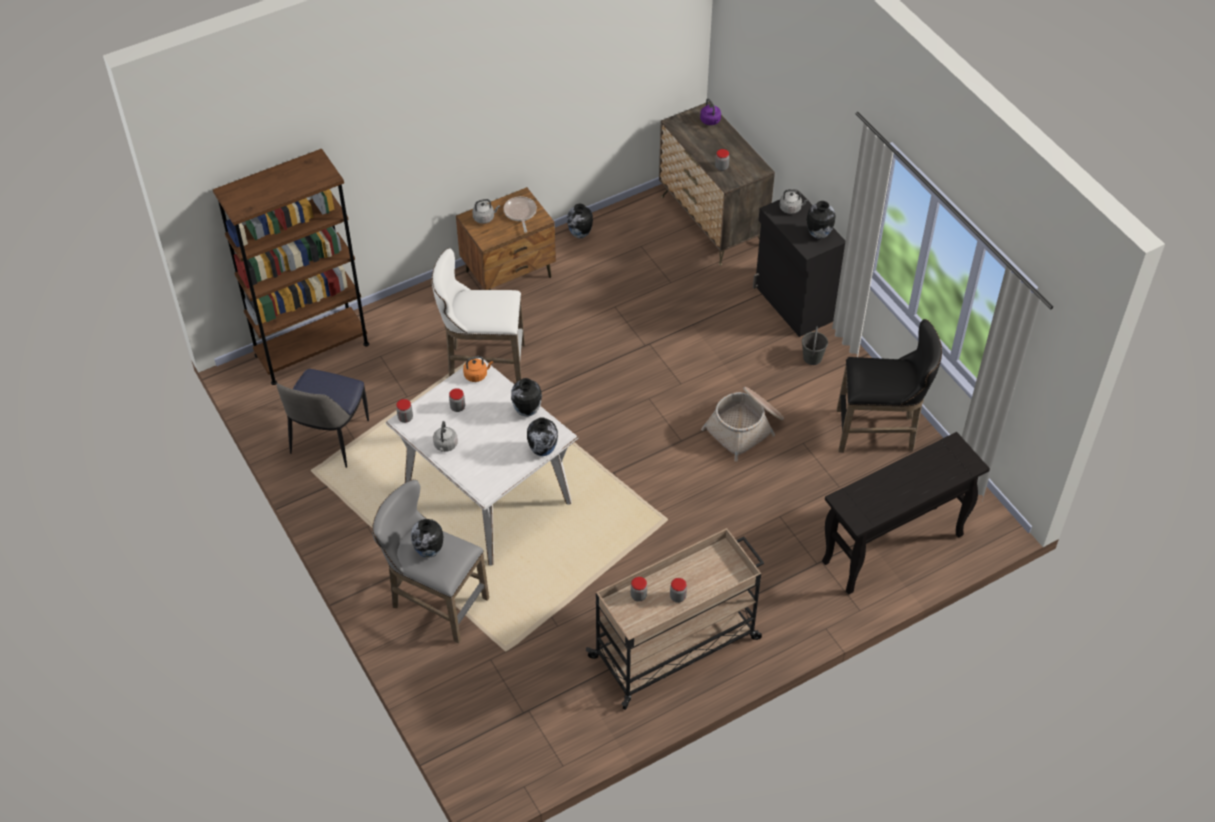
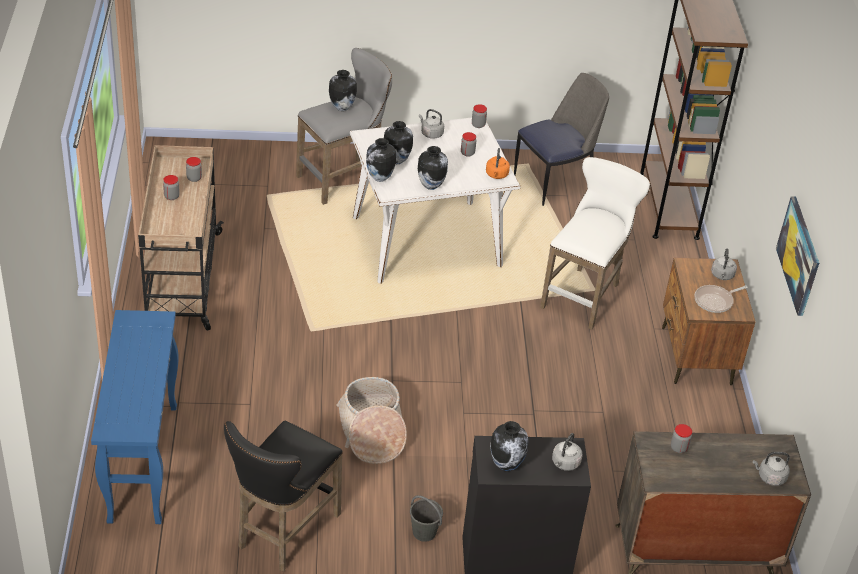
camera: 115 degrees right, 10 degrees down
(329, 439) = (555, 182): chair -> chair turned 105 degrees clockwise
(520, 213) = (715, 301): frying pan -> frying pan turned 135 degrees clockwise
(550, 95) = (799, 255): none -> picture
(580, 235) = (728, 431): vase -> vase (396, 160)
(710, 121) = (770, 477): purple kettle -> grey kettle
(891, 550) = (142, 461): black console table -> blue console table

